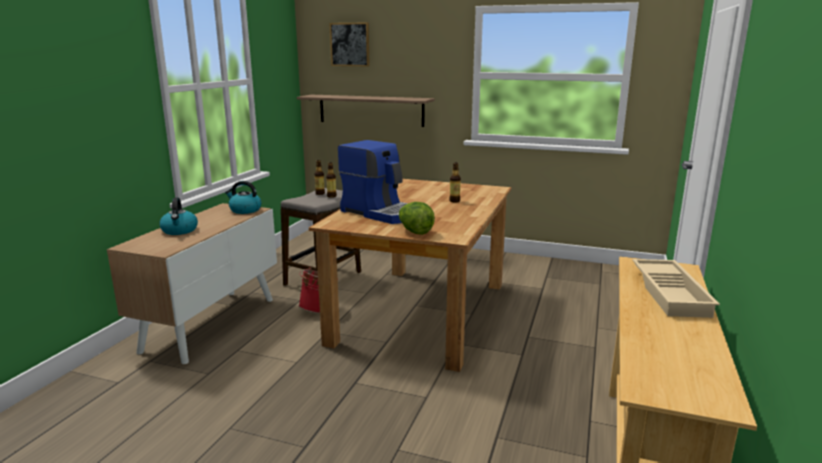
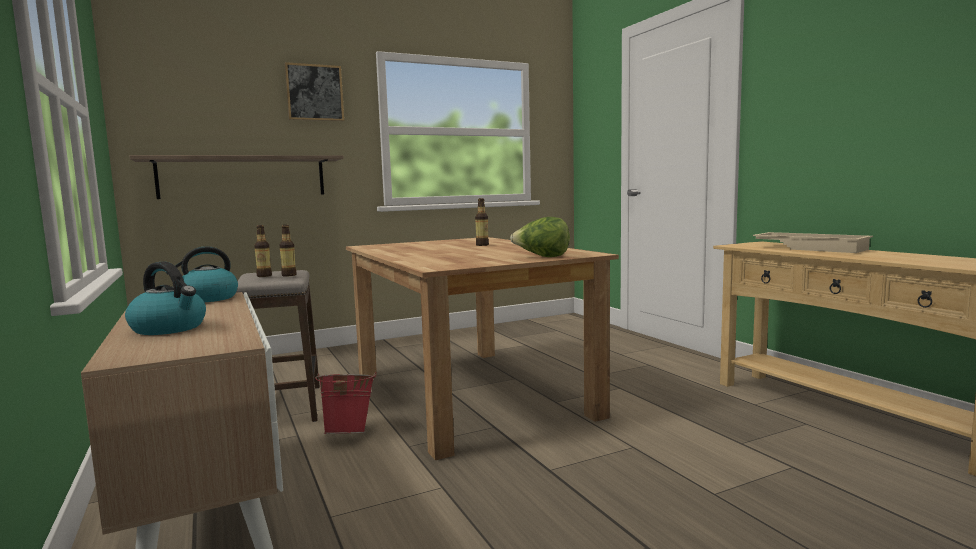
camera: 45 degrees left, 10 degrees down
(350, 44) = (203, 86): picture -> picture (314, 92)
(381, 212) = (451, 256): coffee machine -> none

